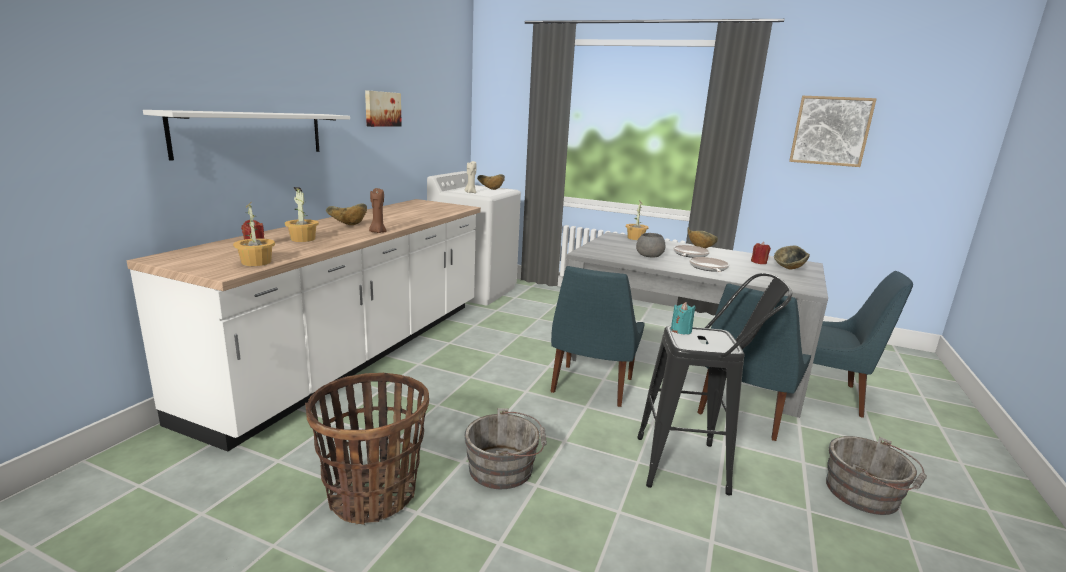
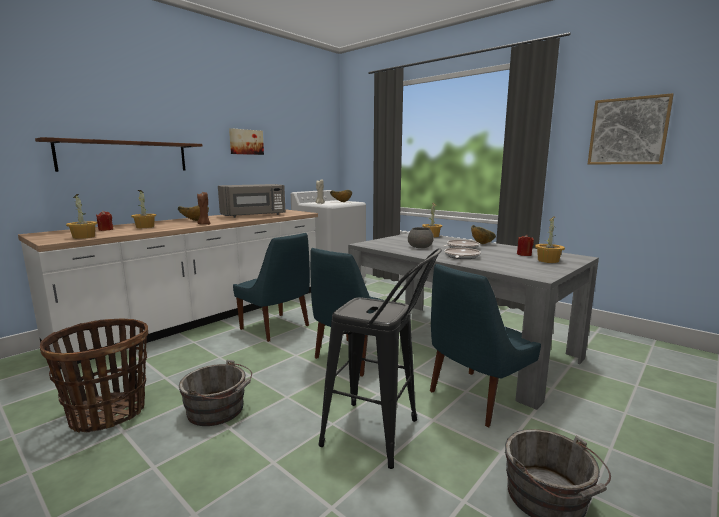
camera: 20 degrees right, 5 degrees down
(252, 134) = (125, 156): white shelf -> brown shelf
(408, 213) = (254, 215): none -> grey microwave
(681, 330) = (361, 301): turquoise candle -> none
(789, 269) = (548, 260): bowl -> potted plant
(827, 395) = (590, 393): blue chair -> blue chair (276, 328)

